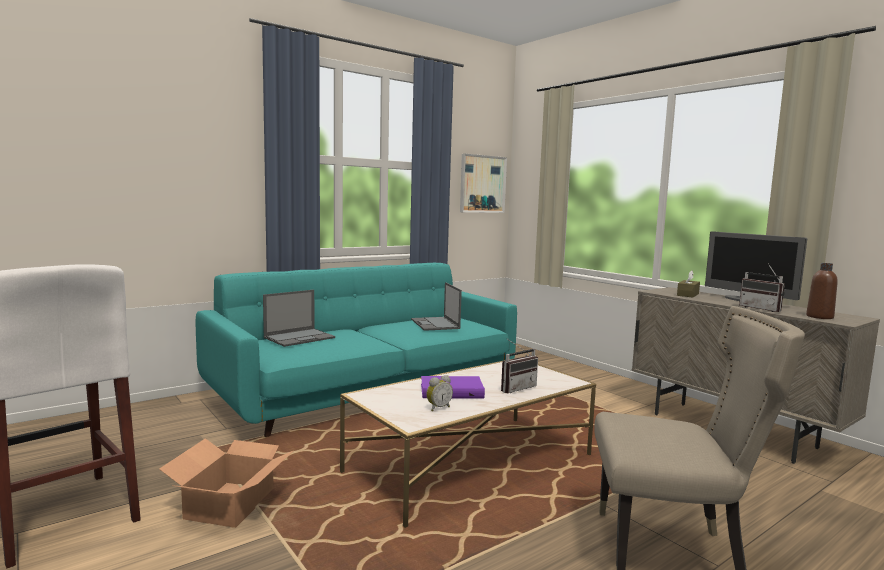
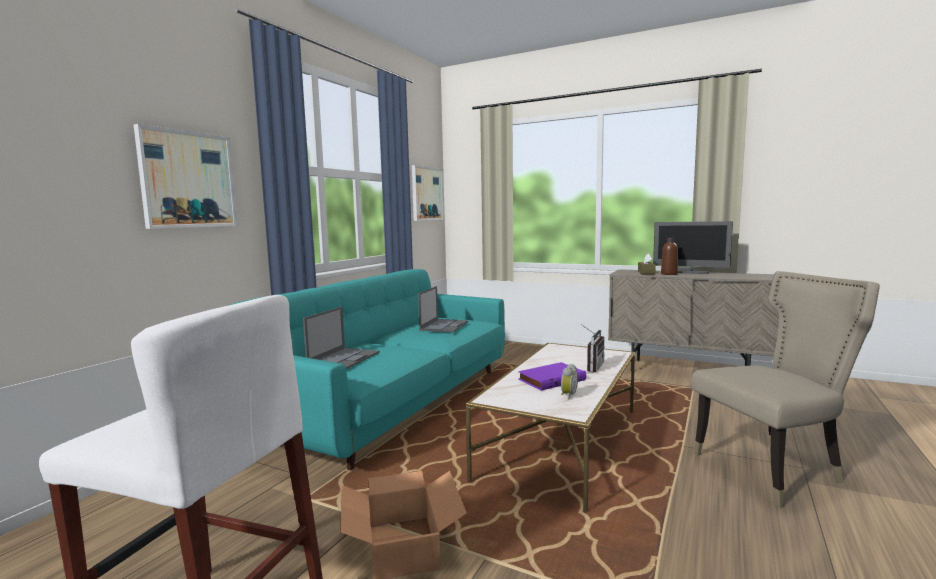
camera: 25 degrees left, 0 degrees up
(198, 168) = (188, 180): none -> picture
(435, 324) = (444, 326): laptop -> laptop turned 120 degrees counterclockwise
(762, 309) = (713, 276): radio -> none
(819, 317) = (755, 277): brown bottle -> brown bottle (669, 274)

